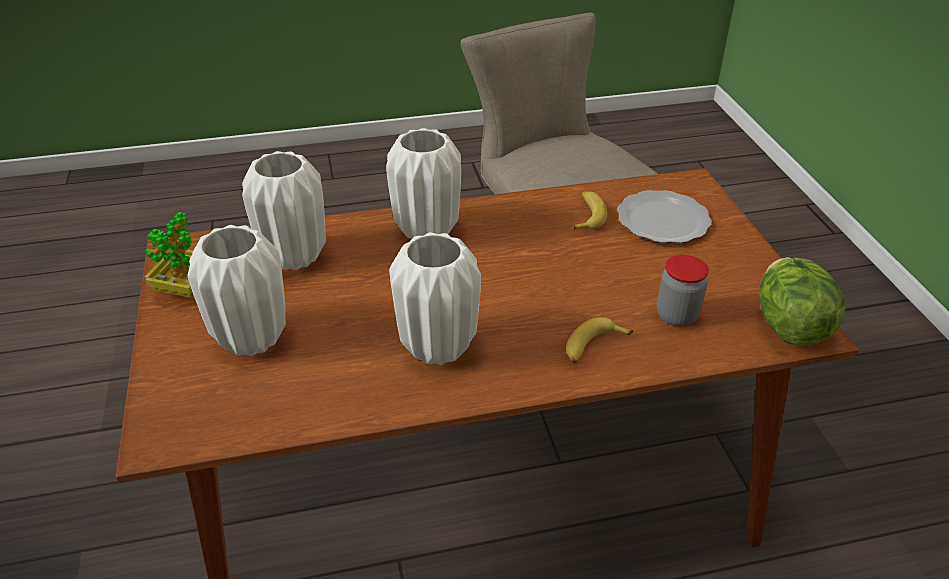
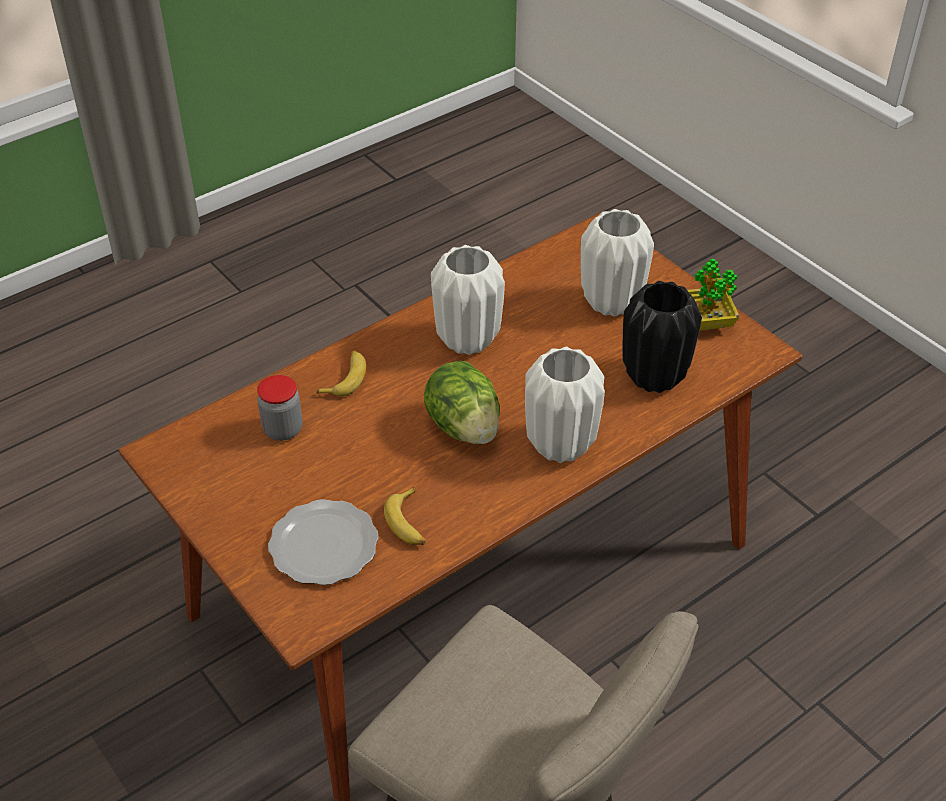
camera: 155 degrees right, 5 degrees up
(293, 257) = (654, 377): white vase -> black vase
(789, 326) = (180, 451): lettuce -> lettuce (464, 427)

